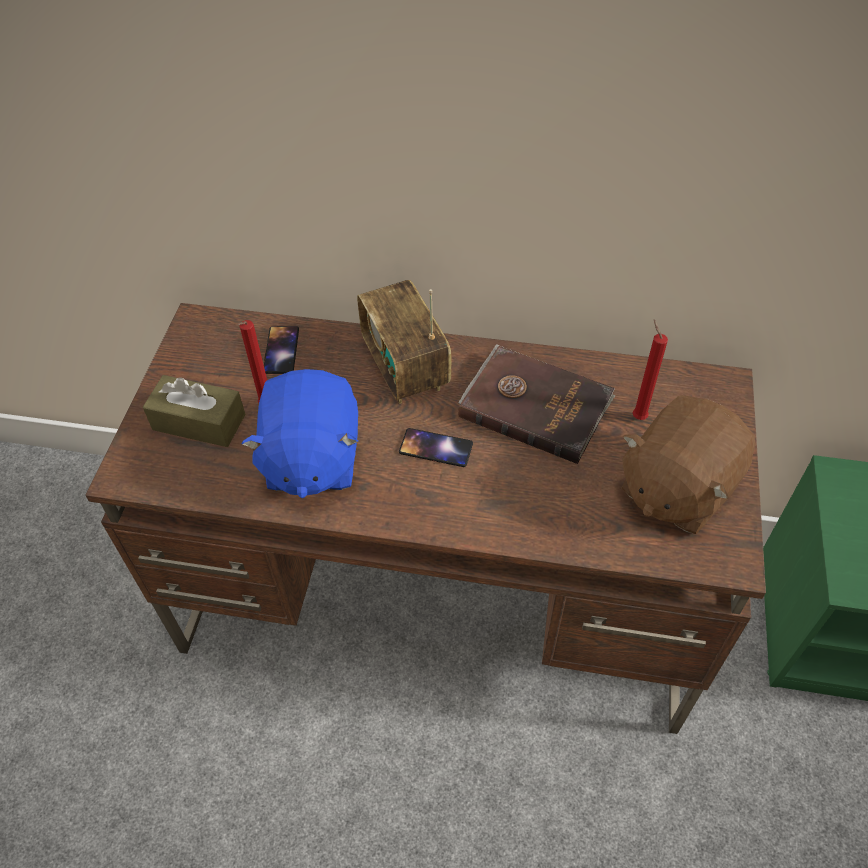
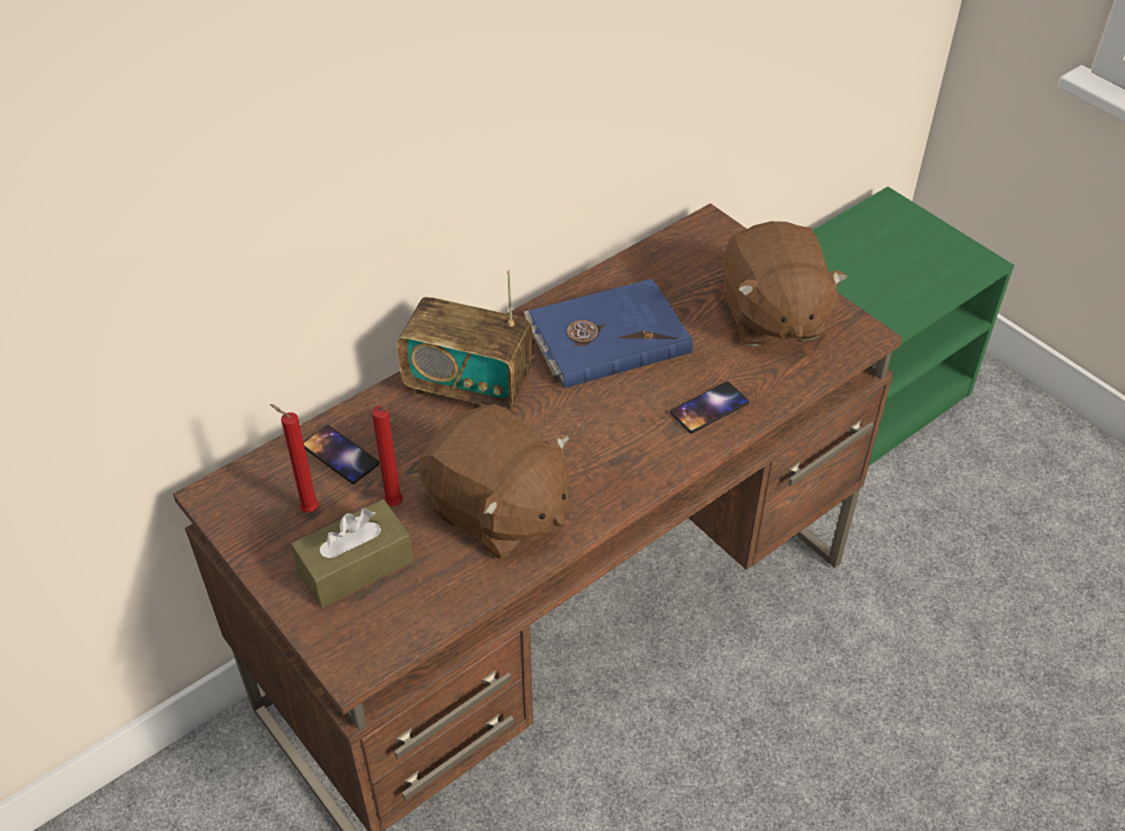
camera: 50 degrees left, 5 degrees down
(311, 459) = (497, 511): blue plush toy -> brown plush toy
(436, 448) = (580, 423): phone -> phone (709, 408)
(535, 405) = (606, 336): brown book -> blue book
(637, 416) = (684, 289): red candle -> red candle (307, 509)

